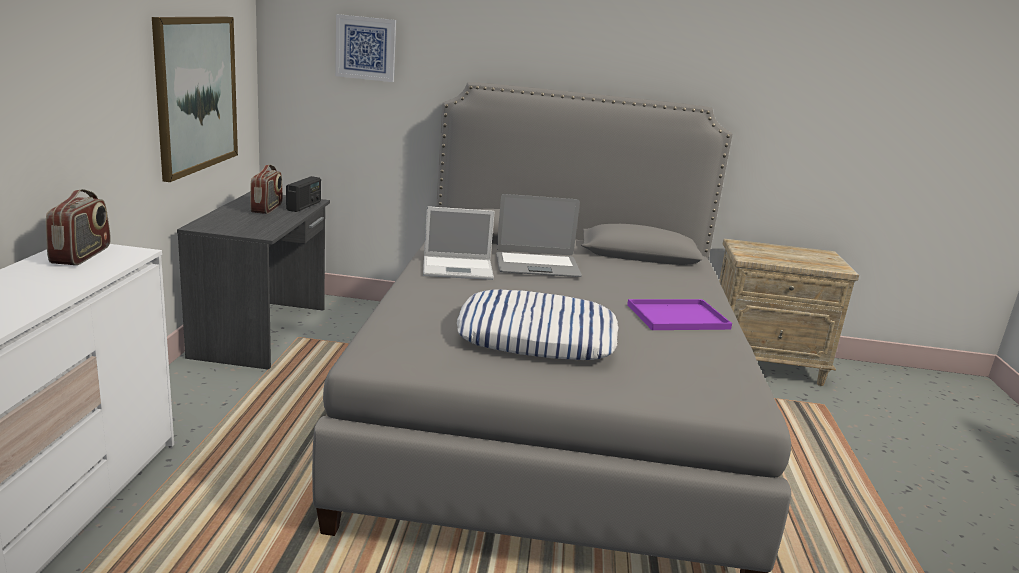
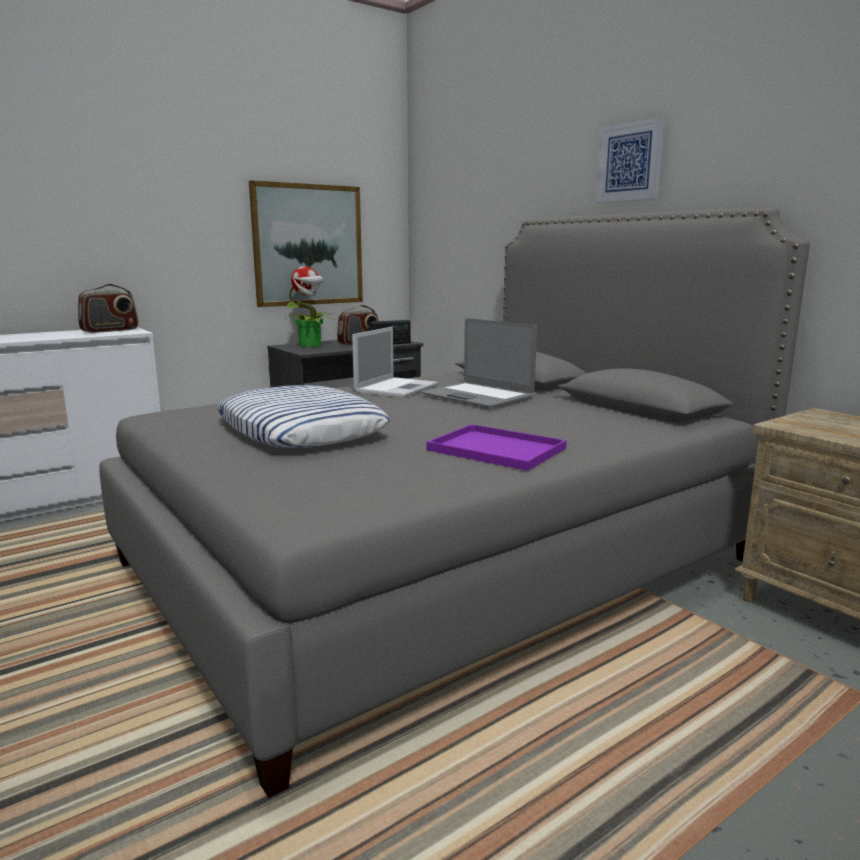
camera: 50 degrees right, 5 degrees down
(229, 221) = (311, 345): none -> potted plant
(366, 48) = (466, 203): picture -> picture (630, 162)
(459, 268) = (397, 388): laptop -> laptop turned 105 degrees counterclockwise

